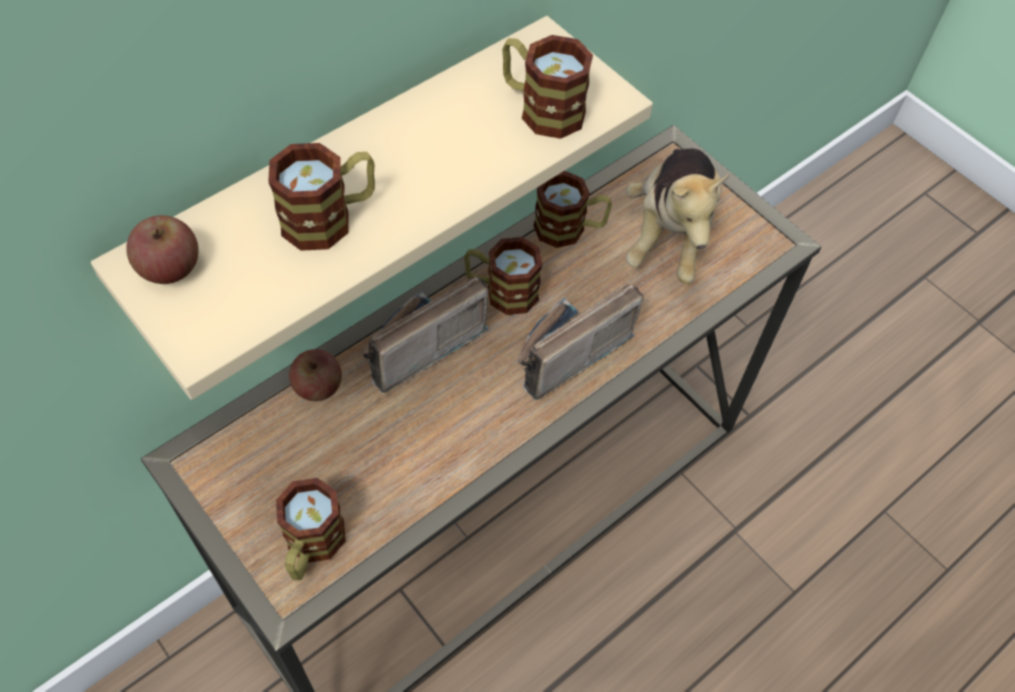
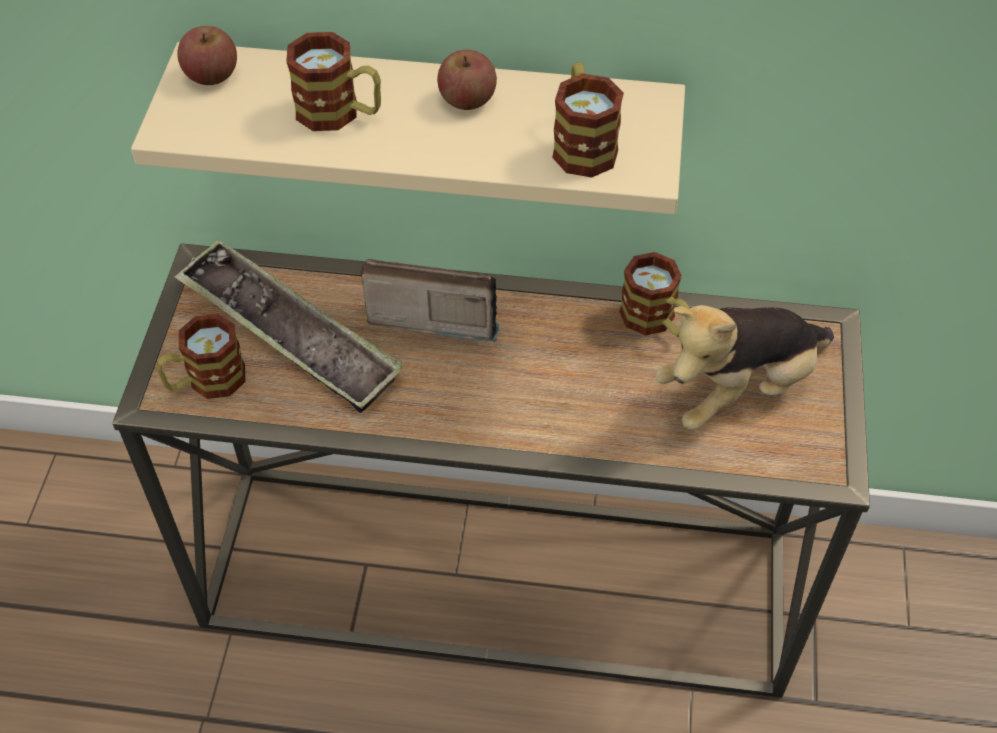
camera: 50 degrees right, 5 degrees down
(318, 386) = (334, 286): apple -> apple (467, 99)
(330, 453) = (289, 334): none -> tray
(501, 291) = (541, 324): mug -> none
(563, 352) = (532, 404): radio -> none

